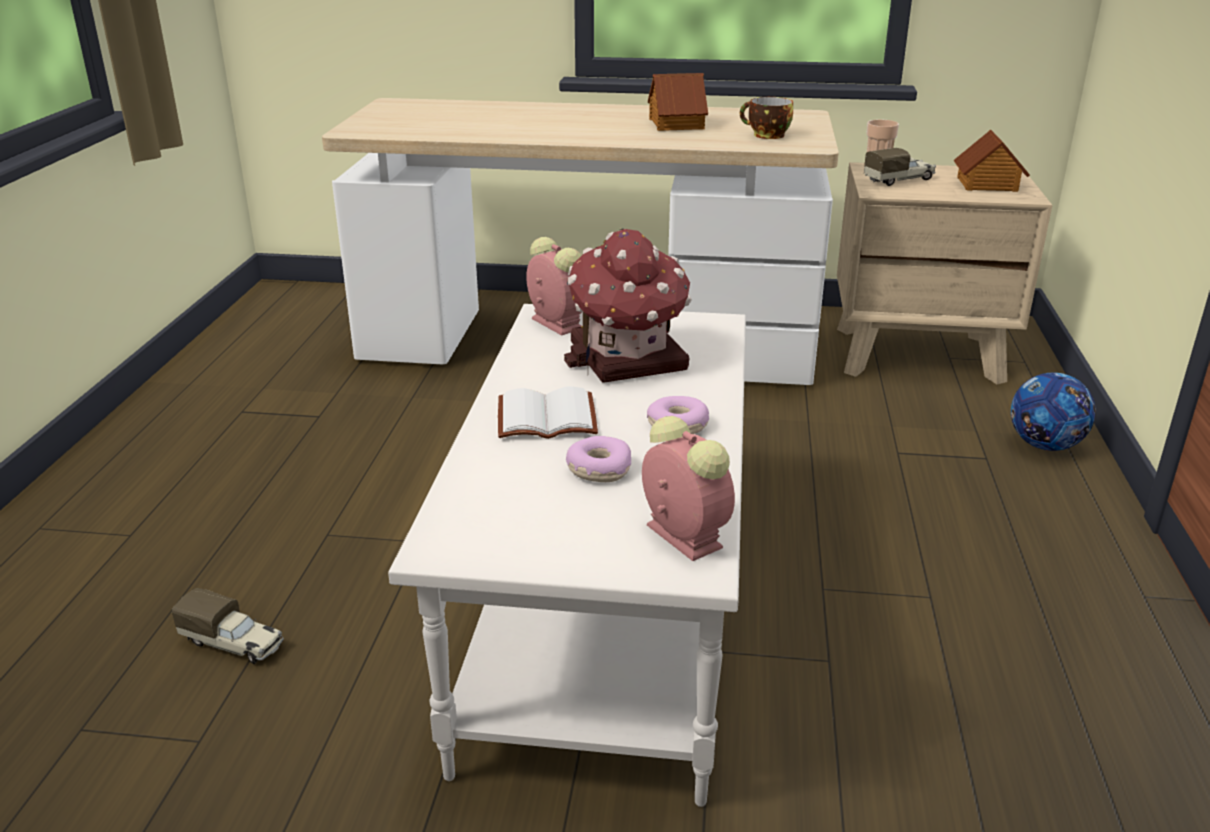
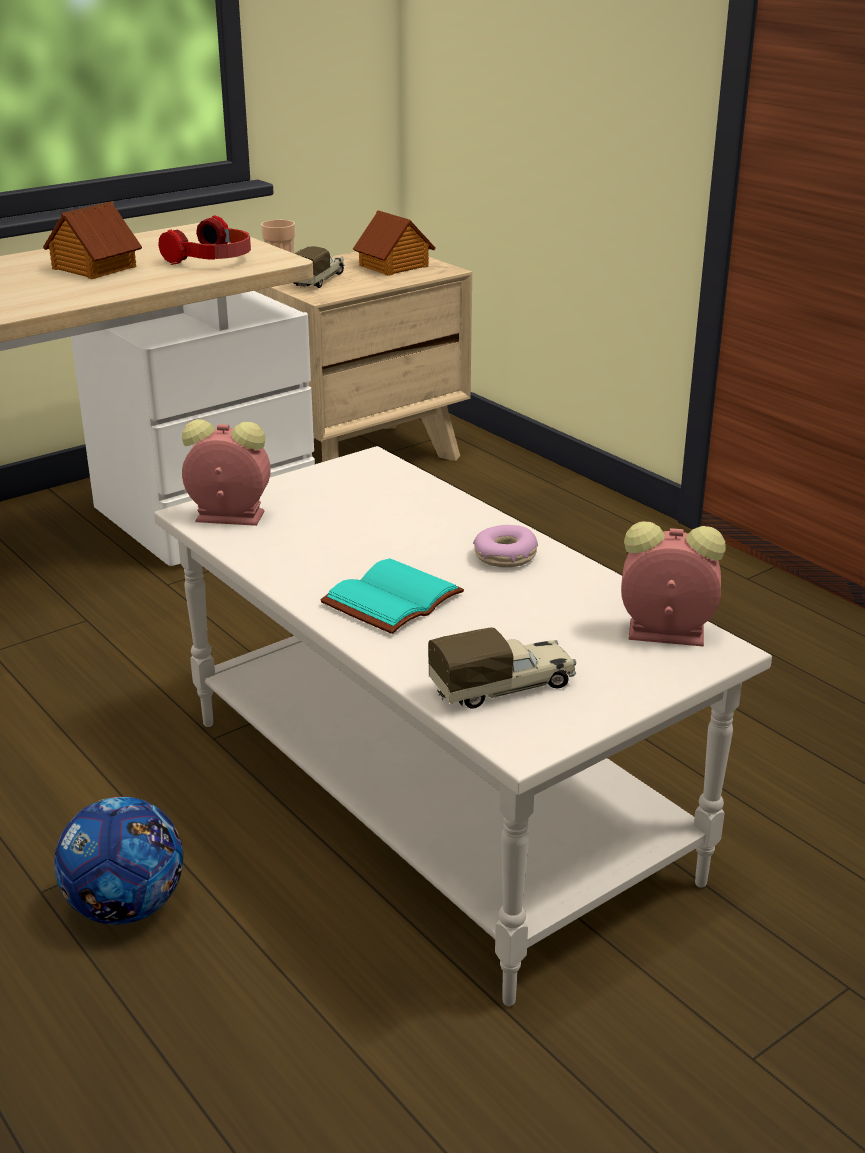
camera: 45 degrees left, 0 degrees up
(234, 644) = (116, 1050): toy truck -> toy truck (504, 687)
(548, 416) = (391, 598): white book -> turquoise book
(598, 469) = (515, 618): donut -> none
(628, 358) = (358, 521): toy house -> none
(766, 136) = (213, 259): cup -> headphones
(1044, 445) = (552, 496): football -> football (126, 907)

